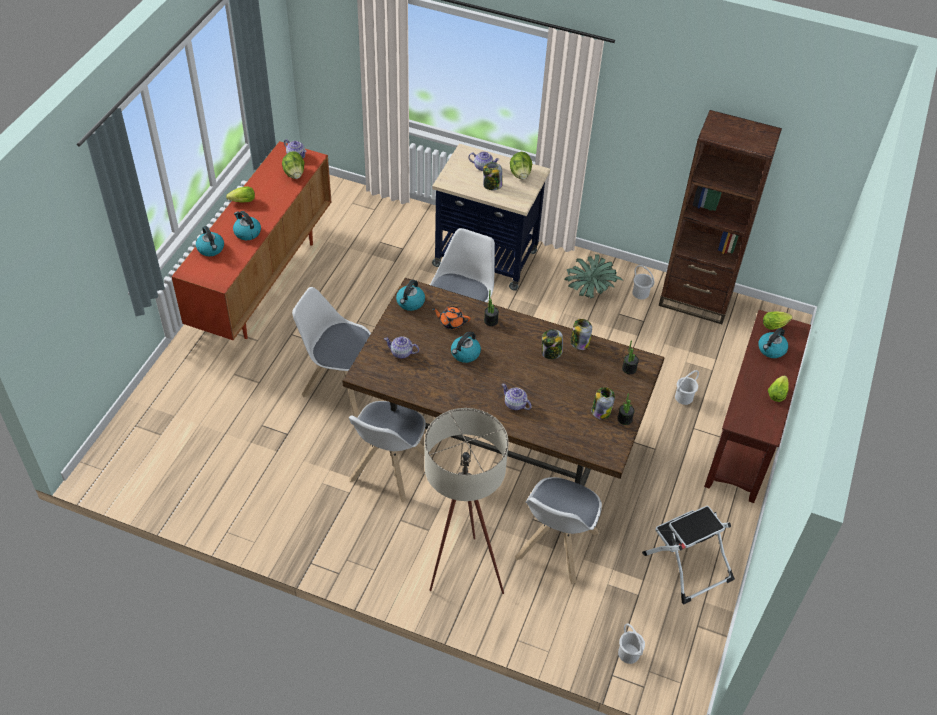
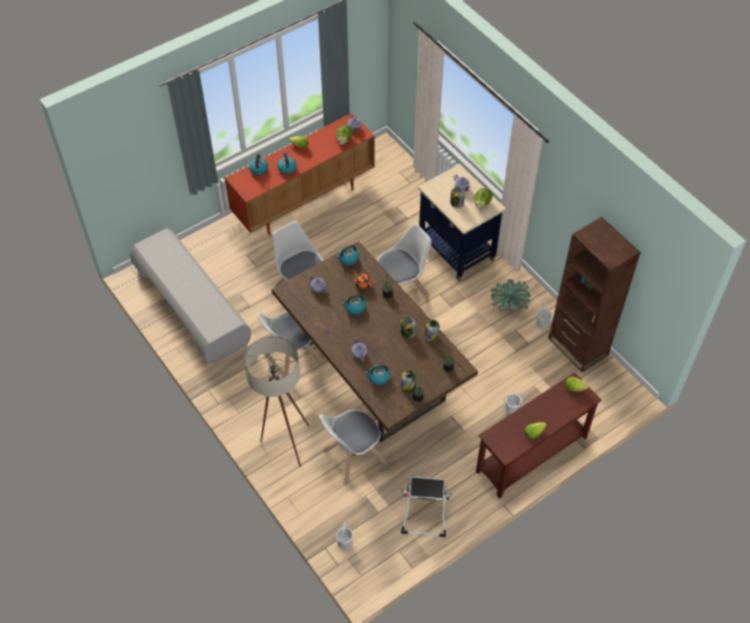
camera: 35 degrees right, 5 degrees up
(207, 469) = (191, 305): none -> grey bench
(771, 350) = (557, 402): kettle -> kettle (378, 377)

